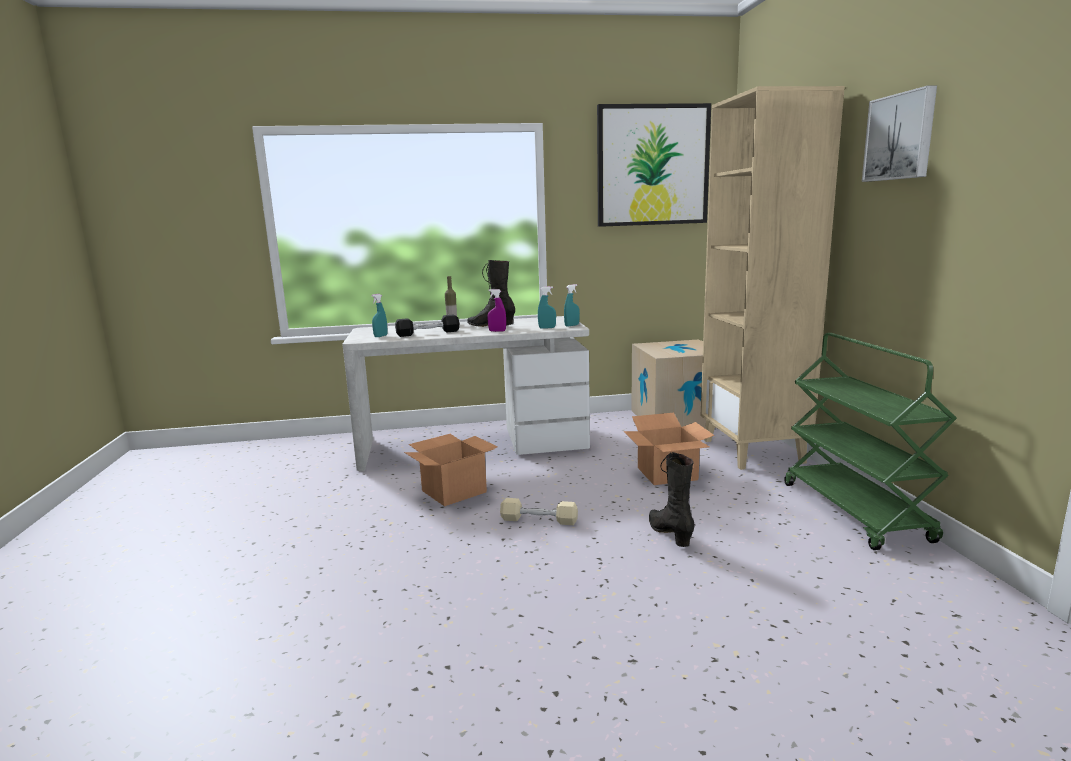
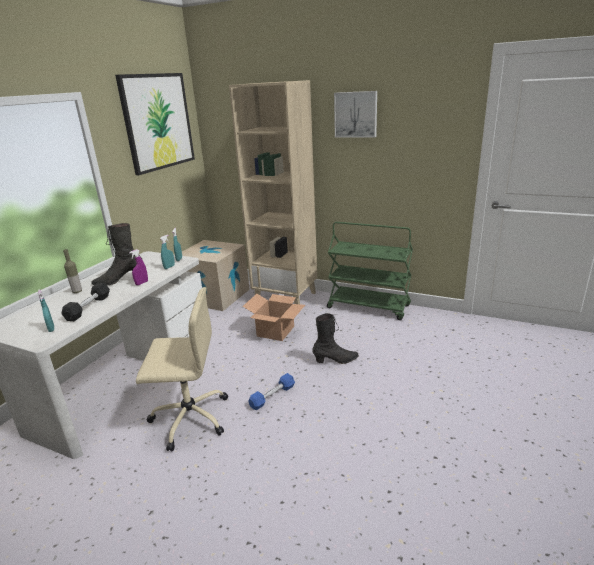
camera: 55 degrees left, 10 degrees up
(453, 492) = (189, 418): cardboard box -> beige office chair
(539, 520) = (272, 396): beige dumbbell -> blue dumbbell
(670, 534) = (336, 360): black boot -> black boot turned 150 degrees clockwise

